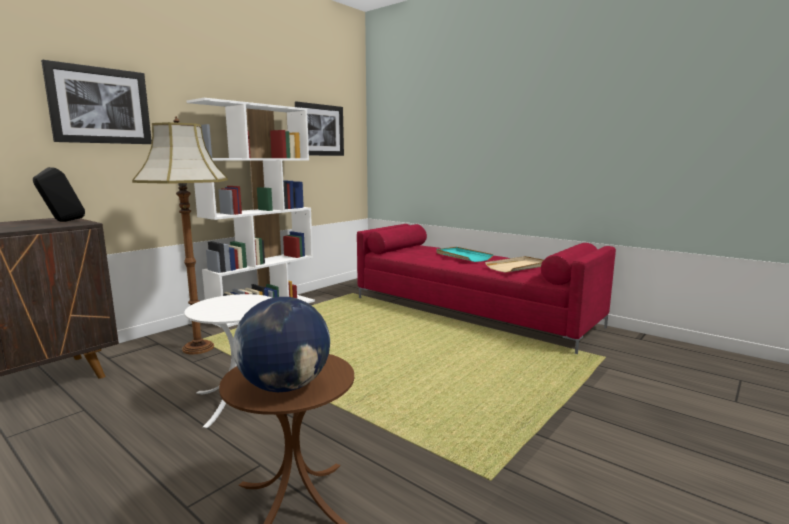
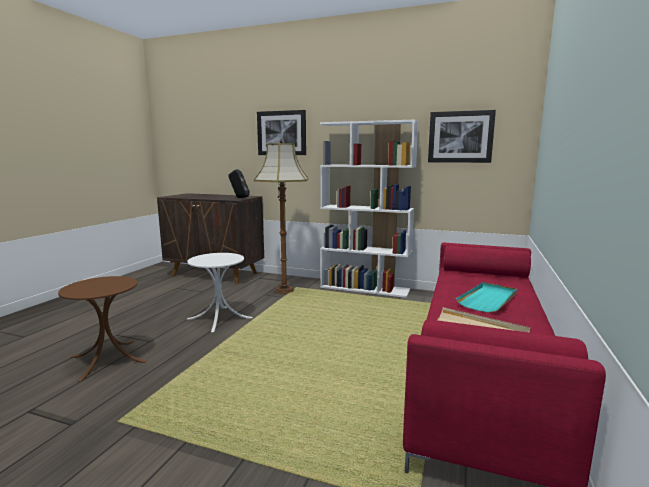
camera: 70 degrees right, 0 degrees up
(285, 386) = (86, 287): globe -> none

